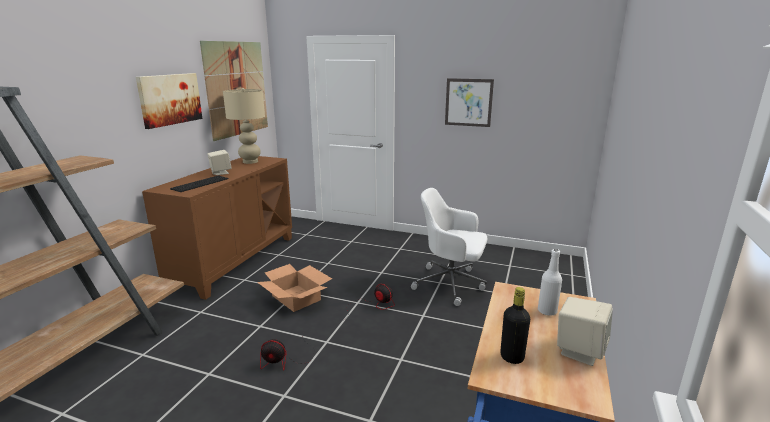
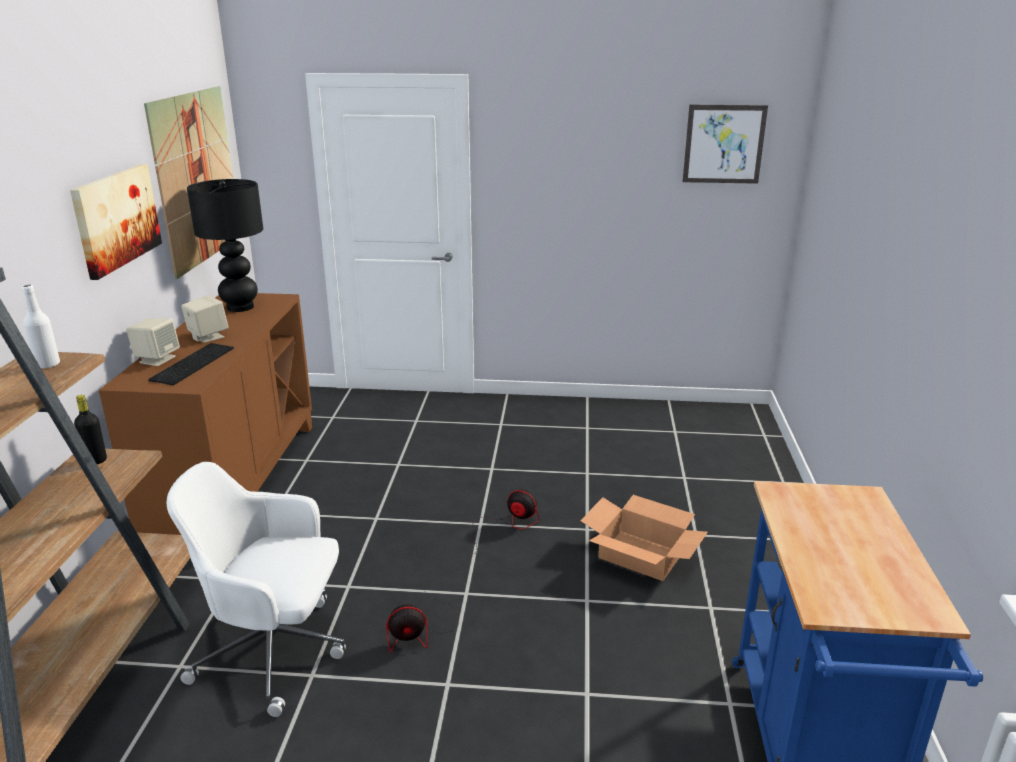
camera: 15 degrees left, 5 degrees up
(250, 161) = (240, 307): beige table lamp -> black table lamp
(296, 298) = (379, 531): cardboard box -> cardboard box (641, 555)
(451, 284) = (604, 473): white office chair -> white office chair (275, 651)
(468, 102) = (594, 183): picture -> picture (724, 144)
(512, 357) = (832, 581): black bottle -> black bottle (96, 460)
(547, 311) = (837, 514): white bottle -> white bottle (47, 365)
(579, 351) = (898, 560): beige speaker -> beige speaker (157, 359)

